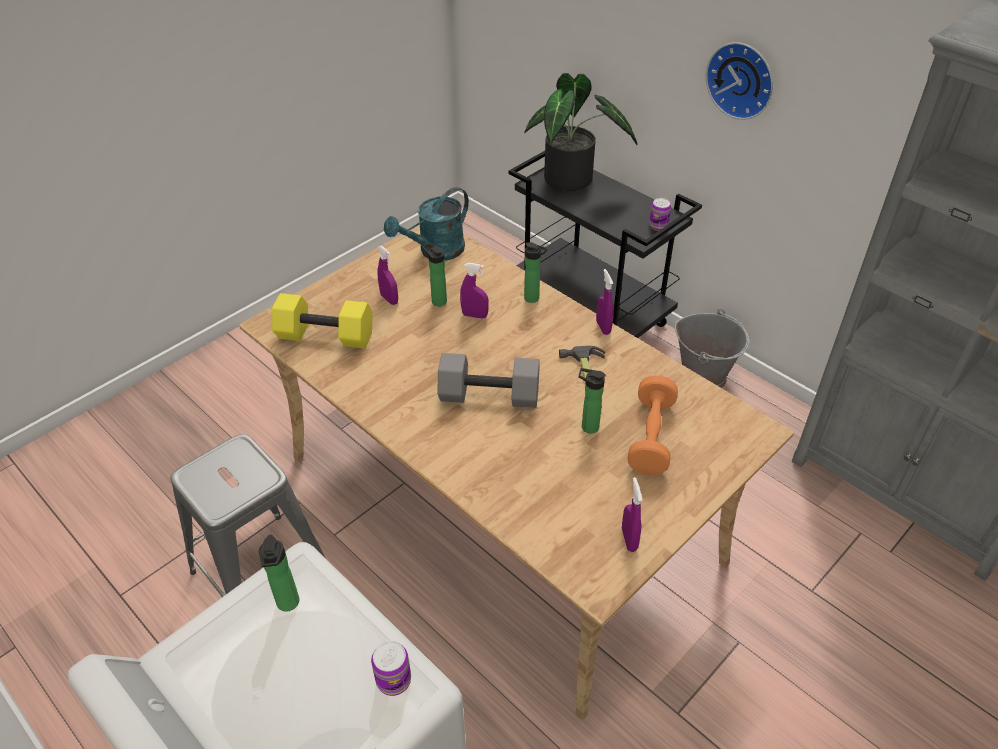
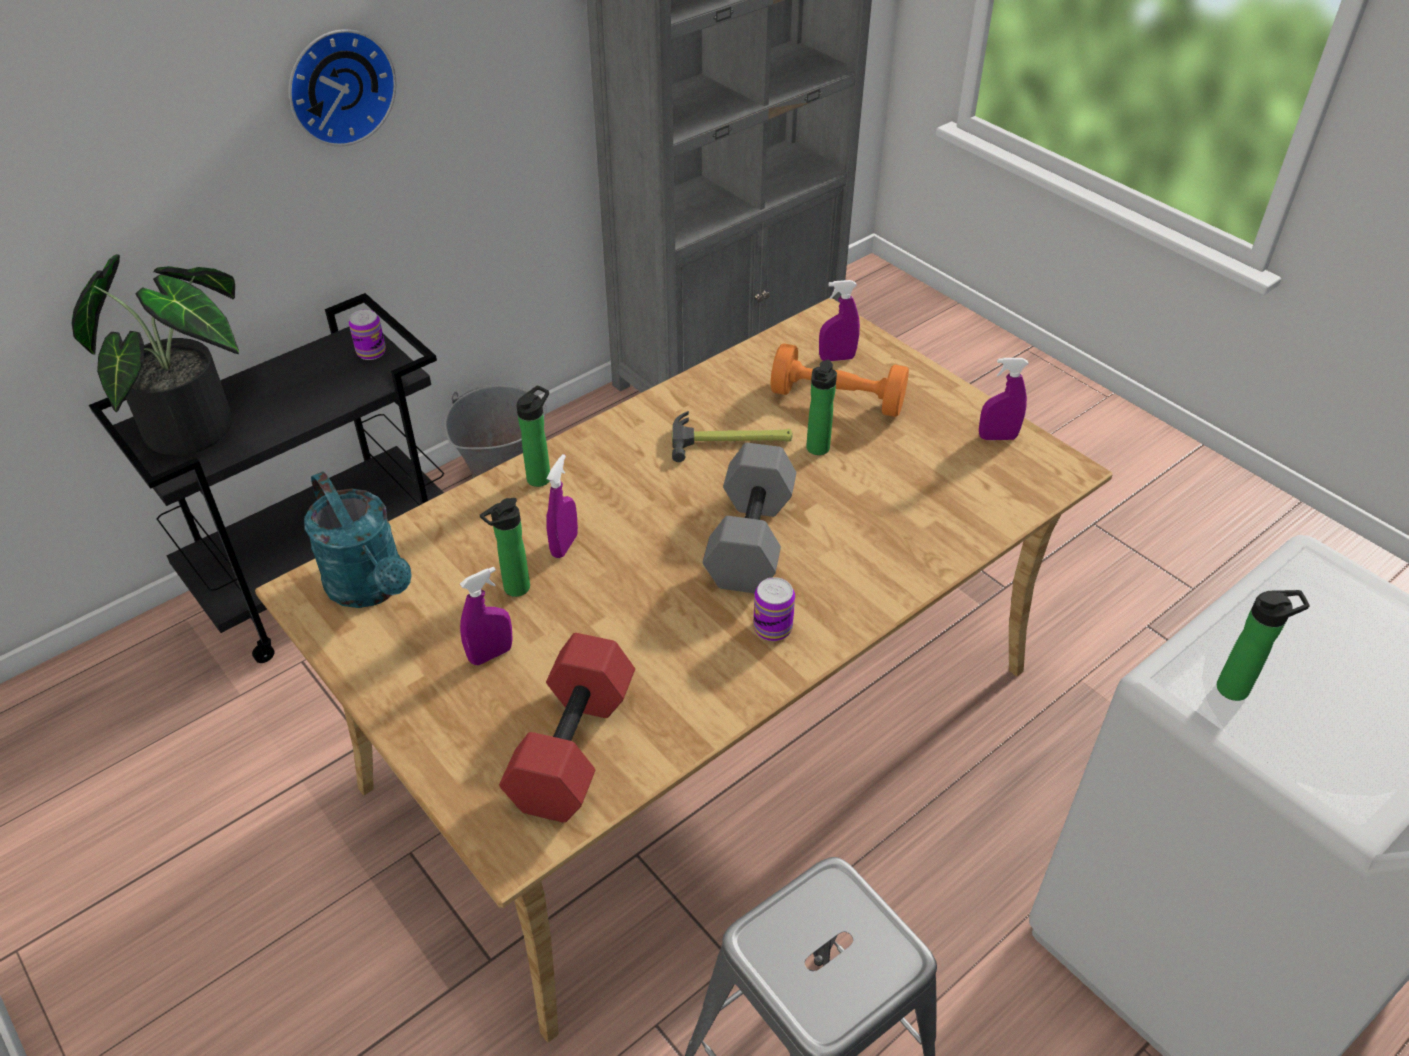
camera: 85 degrees left, 0 degrees up
(324, 337) = (574, 749): yellow dumbbell -> red dumbbell
(393, 680) = (1310, 582): can -> can (772, 628)
(603, 327) = (624, 414): purple spray bottle -> purple spray bottle (837, 358)

